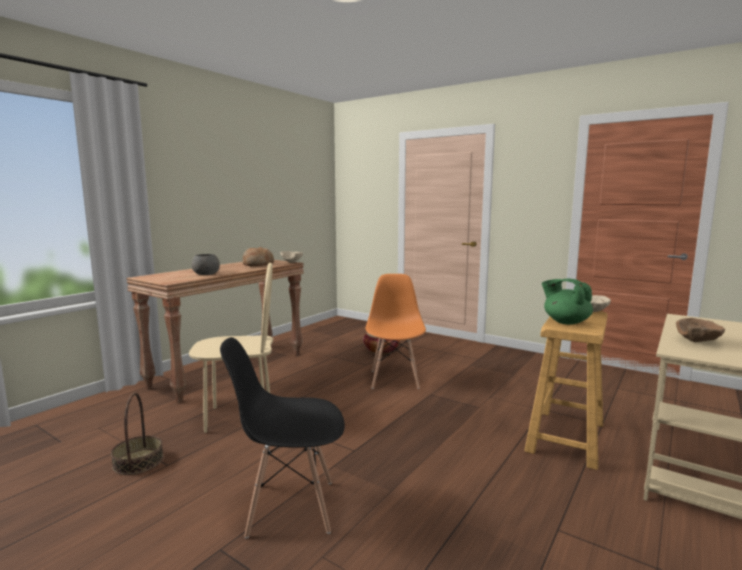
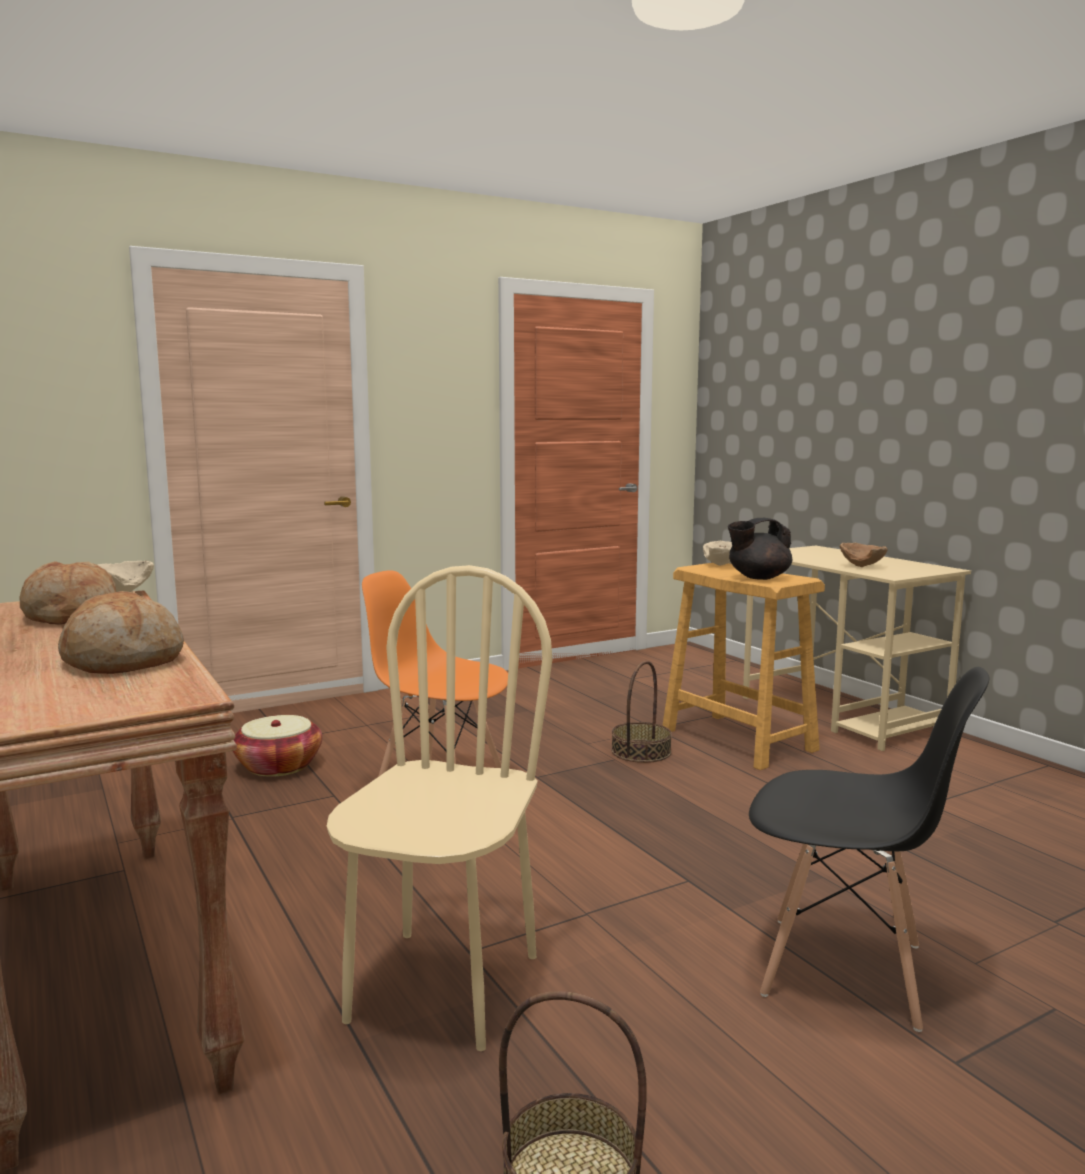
camera: 65 degrees left, 0 degrees up
(207, 274) = (122, 660): grey bowl -> bread
(290, 507) = (845, 971): black chair -> black chair turned 90 degrees counterclockwise
(499, 412) = (641, 751): none -> basket
(565, 322) = (758, 577): green teapot -> black teapot

